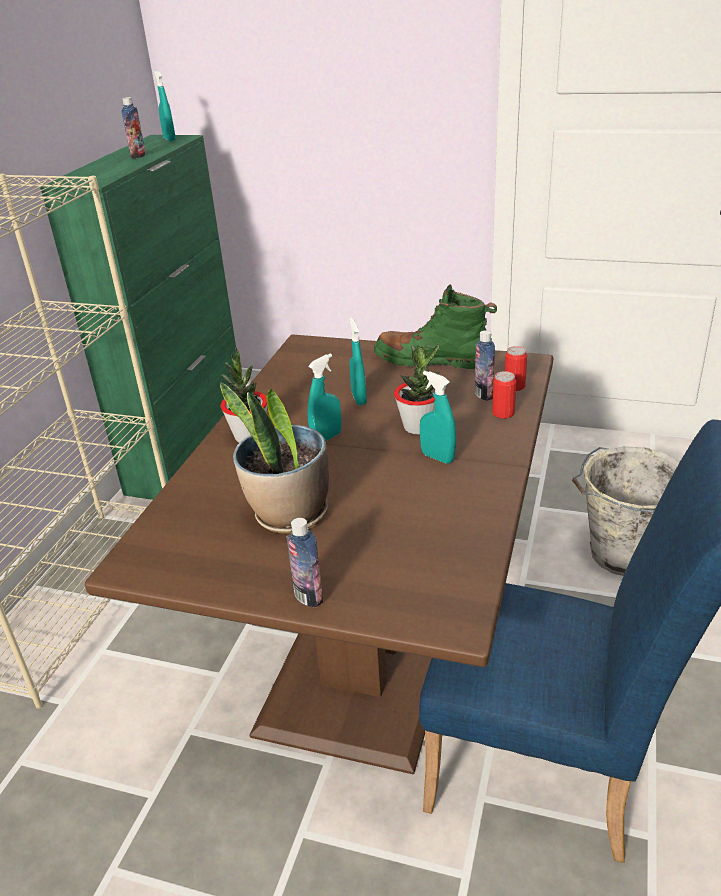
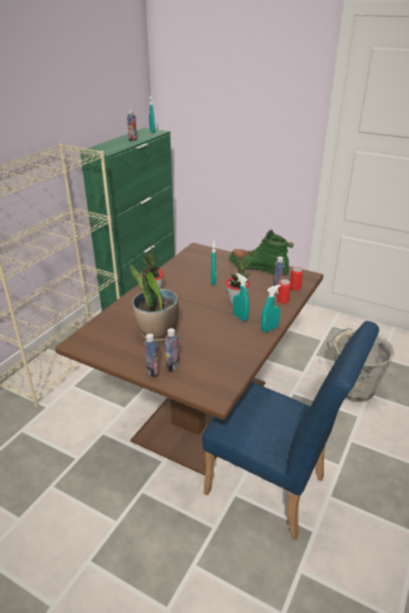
camera: 10 degrees right, 0 degrees up
(326, 438) = (189, 298): turquoise spray bottle -> turquoise spray bottle (269, 329)
(345, 577) = (172, 366): none -> bottle

